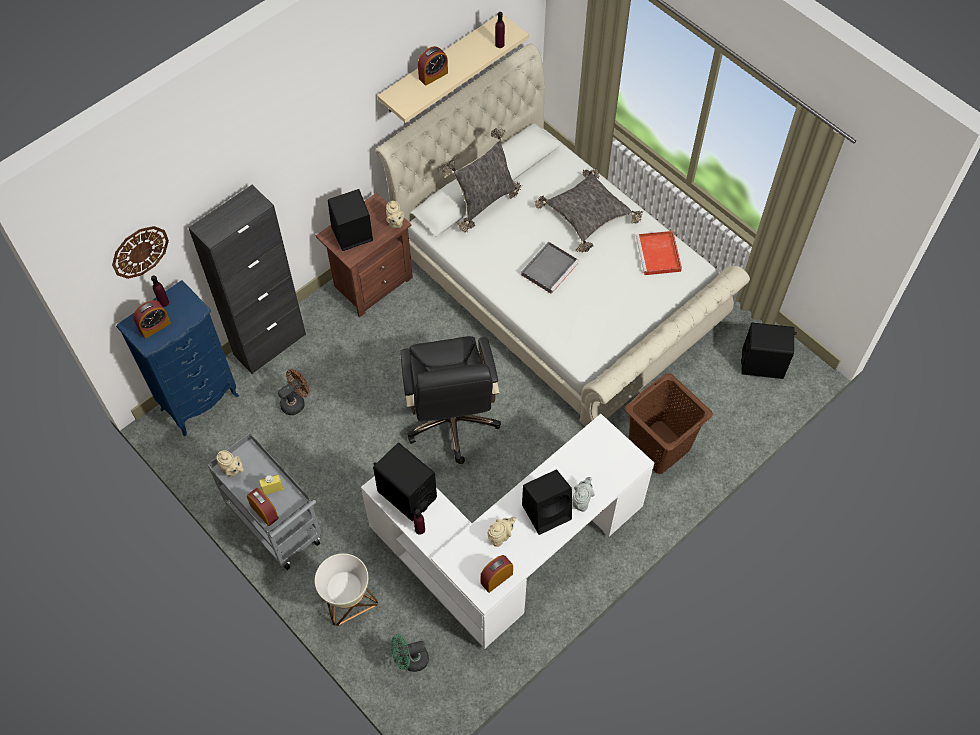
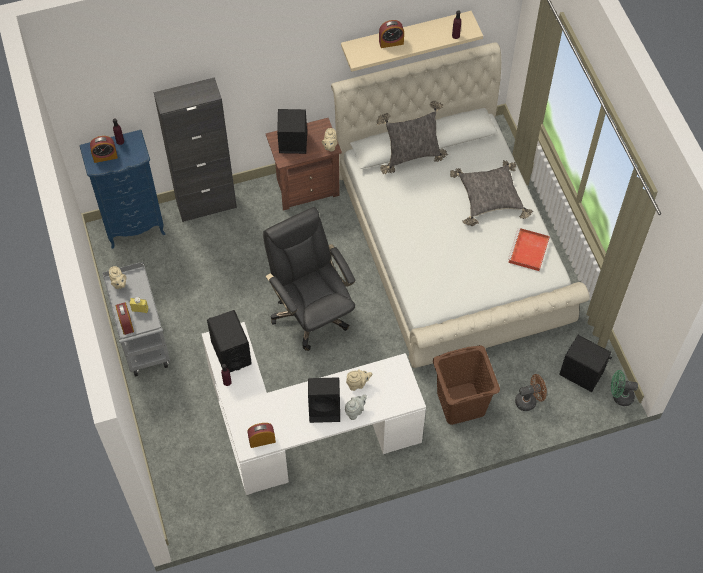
camera: 25 degrees right, 0 degrees up
(140, 251) = (110, 97): wall clock -> none
(296, 402) = (203, 256): brown fan -> brown fan (529, 400)
(348, 604) = (166, 419): planter -> none
(410, 660) = (189, 479): green fan -> green fan (619, 396)
(451, 419) = (312, 316): black office chair -> black office chair turned 135 degrees clockwise
(500, 536) = (281, 411): beige teapot -> beige teapot (357, 384)
(550, 268) = (436, 228): grey tray -> none

